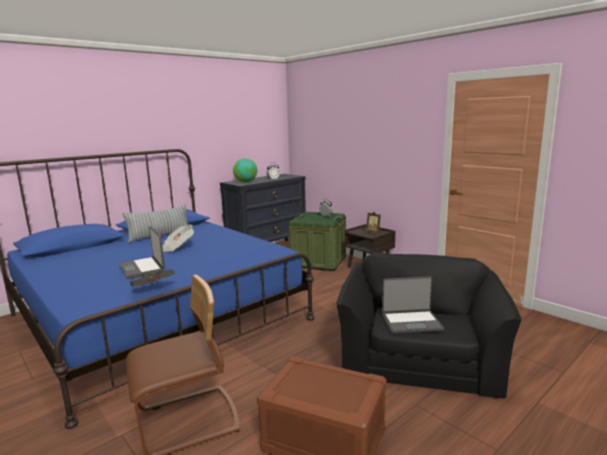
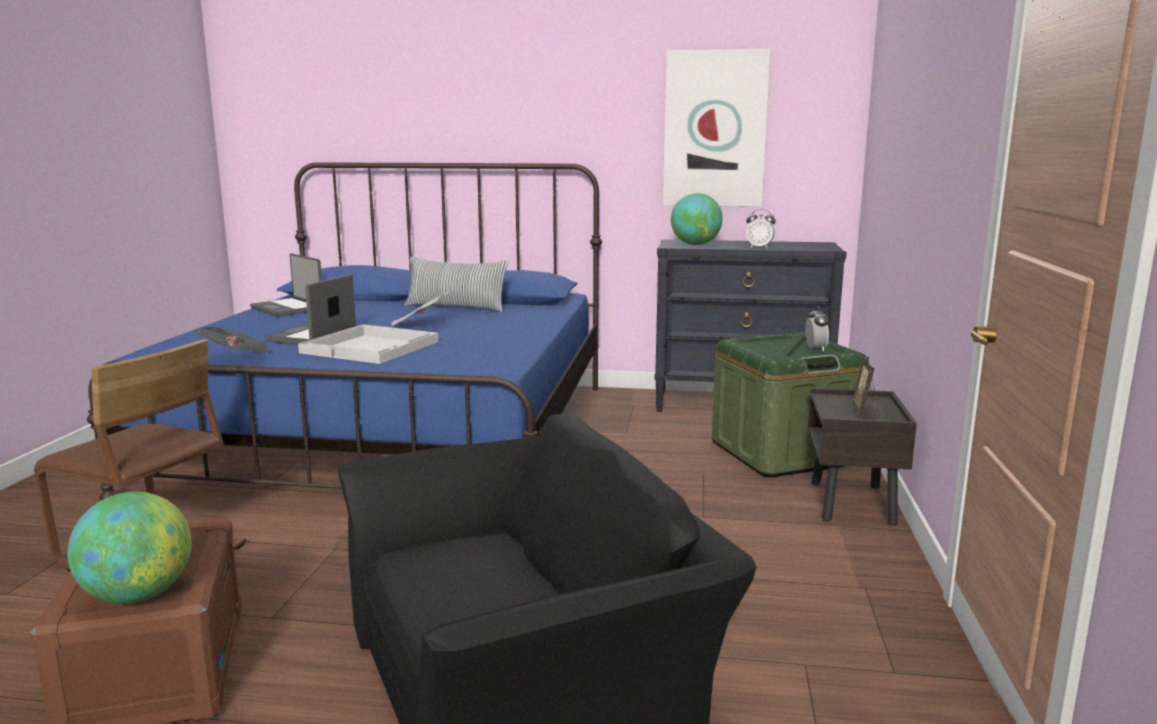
camera: 50 degrees right, 0 degrees up
(197, 262) = (372, 347): none -> white tray
(235, 127) = (714, 129): none -> picture
(356, 390) = (138, 595): none -> globe
(411, 322) = (461, 577): laptop -> laptop (288, 309)

